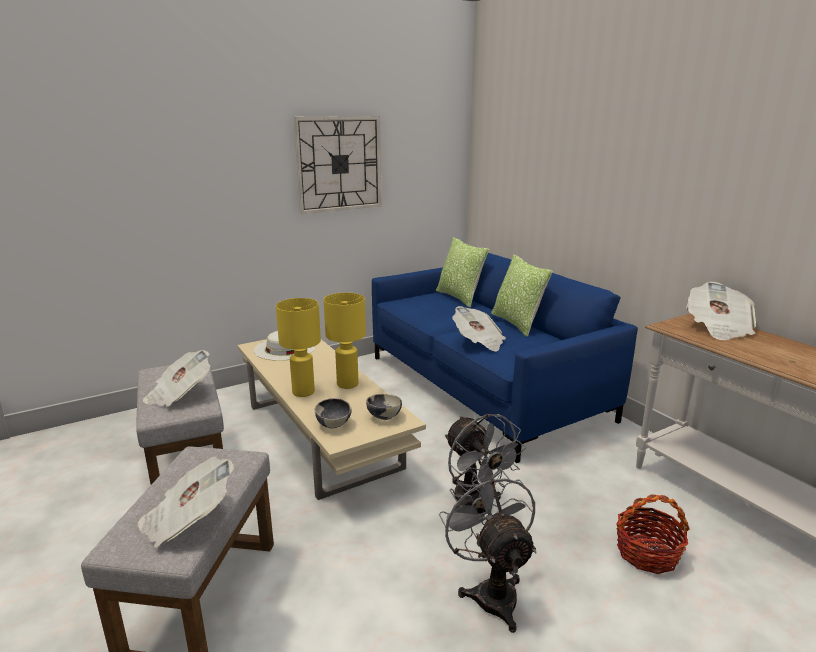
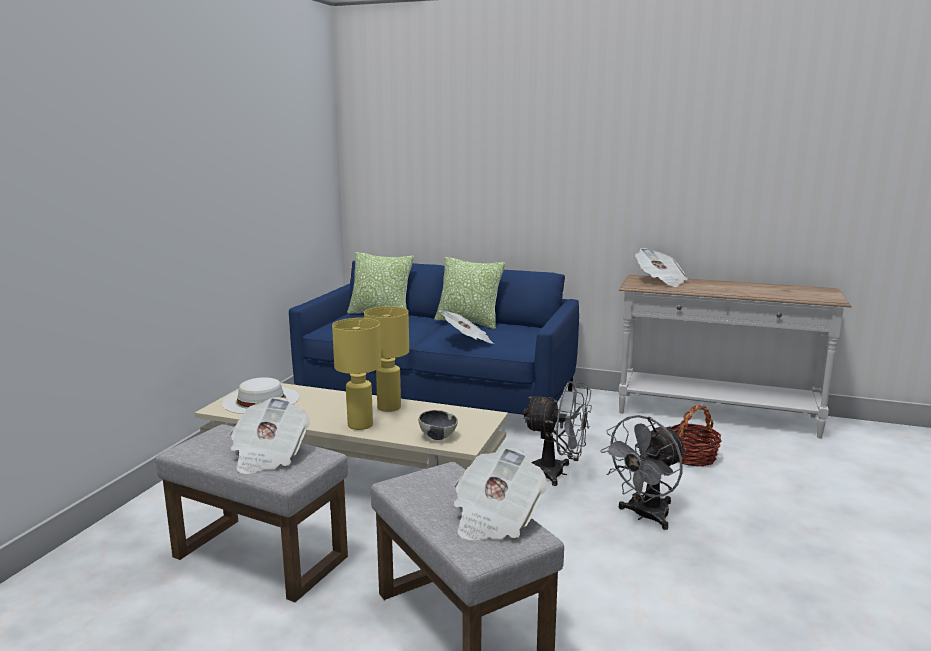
camera: 40 degrees left, 5 degrees down
(339, 164) = (248, 178): wall clock -> none
(384, 417) = (467, 418): bowl -> none
(491, 591) = (645, 516): grey fan -> grey fan turned 75 degrees counterclockwise

